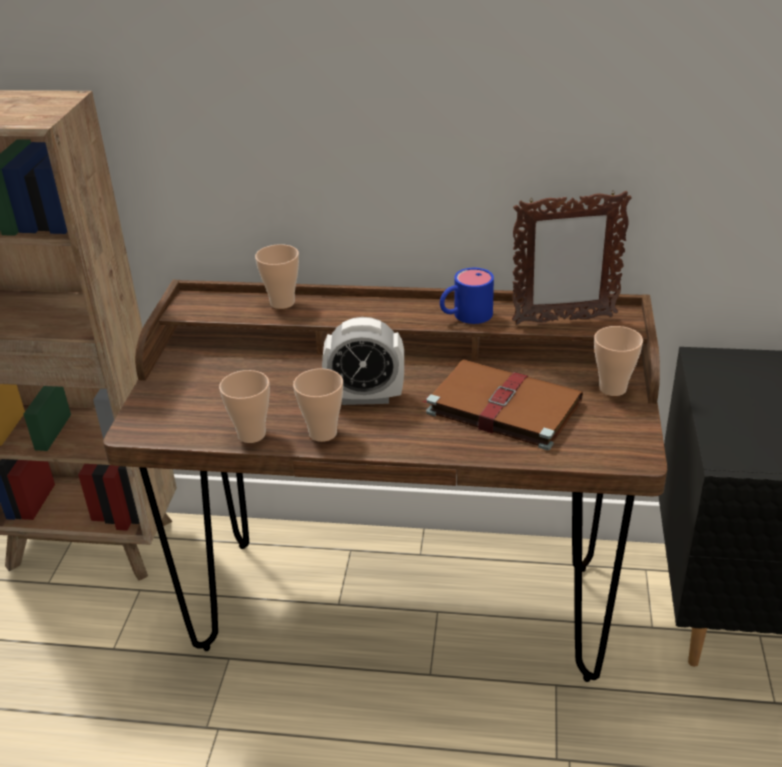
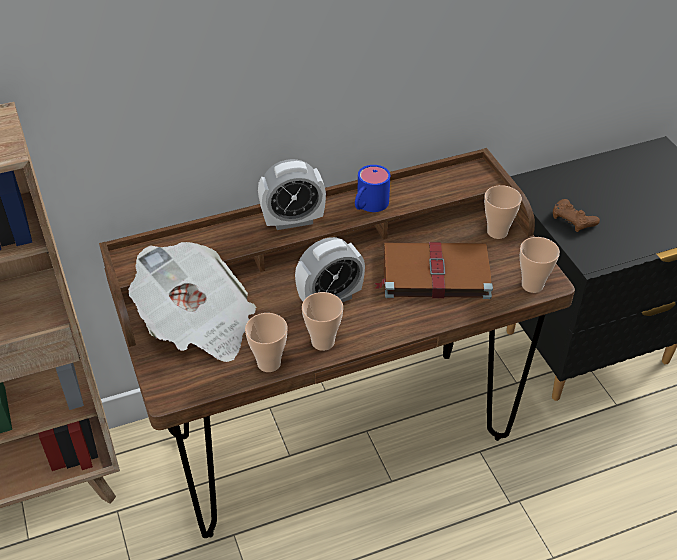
camera: 30 degrees left, 10 degrees up
(217, 380) = (198, 324): none -> newspaper
(282, 303) = (213, 237): cup -> cup (532, 285)
(372, 309) = (293, 221): none -> alarm clock
(563, 320) = (441, 188): picture frame -> none
(735, 409) = (573, 220): none -> brown game controller

